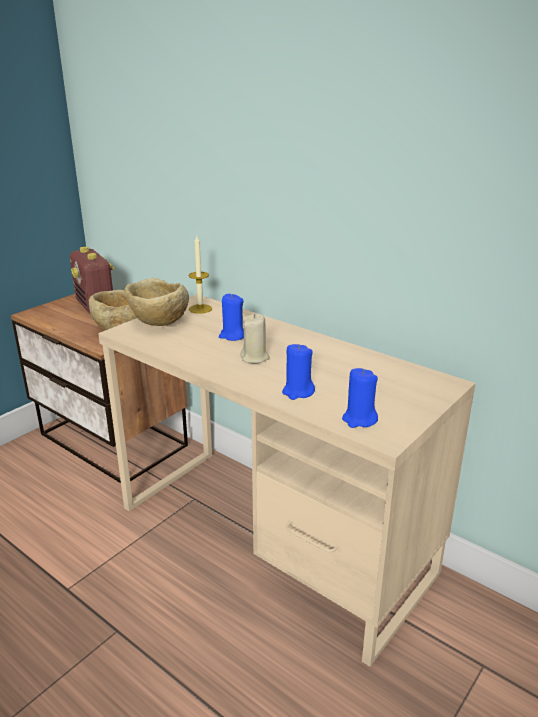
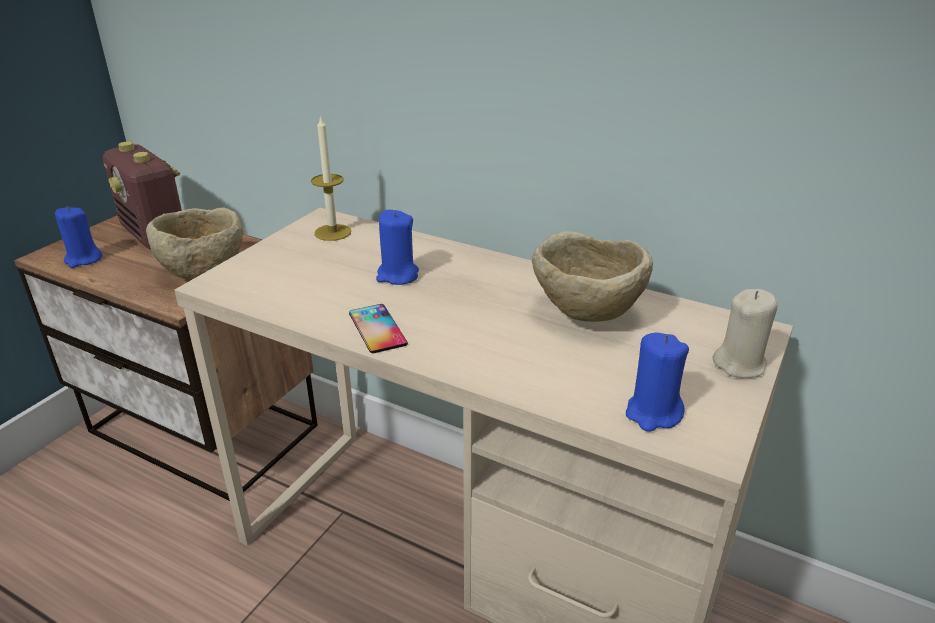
camera: 10 degrees left, 5 degrees up
(158, 324) = (272, 265): beige bowl -> beige bowl (586, 316)
(210, 362) = (377, 328): none -> phone
(255, 358) = (446, 313): beige candle -> beige candle (739, 364)
(298, 392) = (536, 370): blue candle -> blue candle (83, 259)

